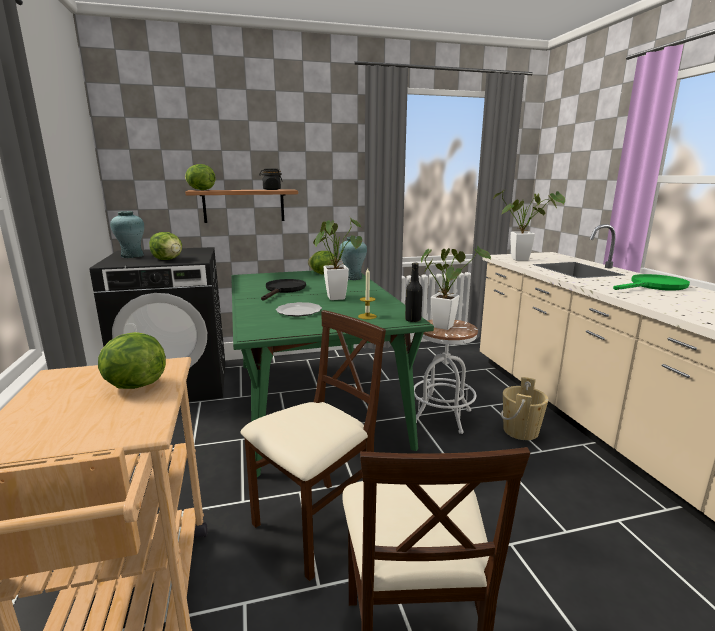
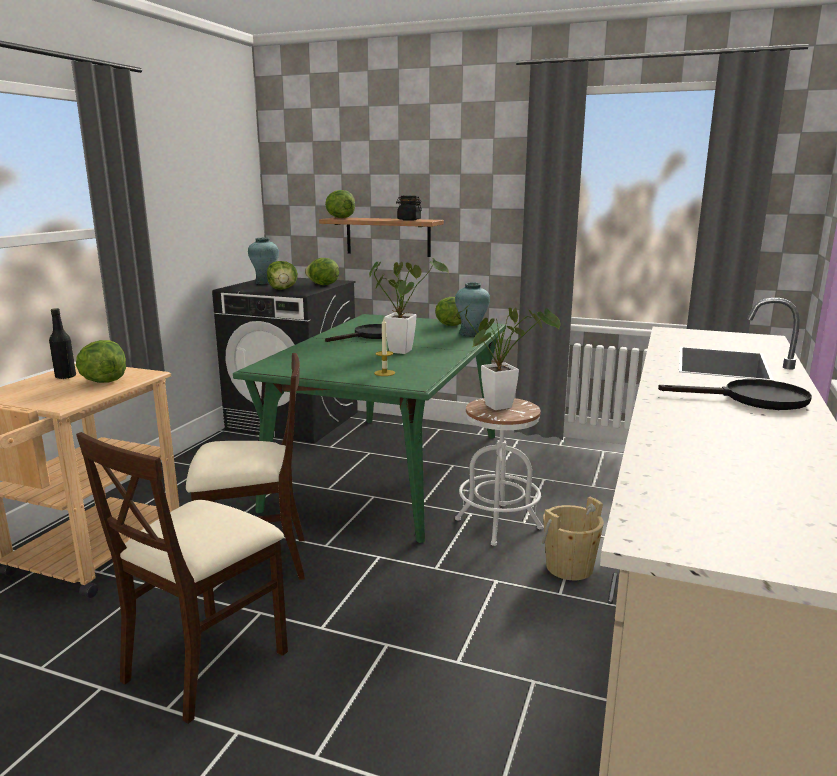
camera: 35 degrees right, 0 degrees up
(196, 252) = (322, 285): none -> lettuce
(299, 311) = (337, 357): plate -> none
(413, 320) = (417, 385): black bottle -> black bottle (65, 377)
(524, 259) = (691, 339): potted plant -> none
(654, 286) = (753, 399): green frying pan -> black frying pan

